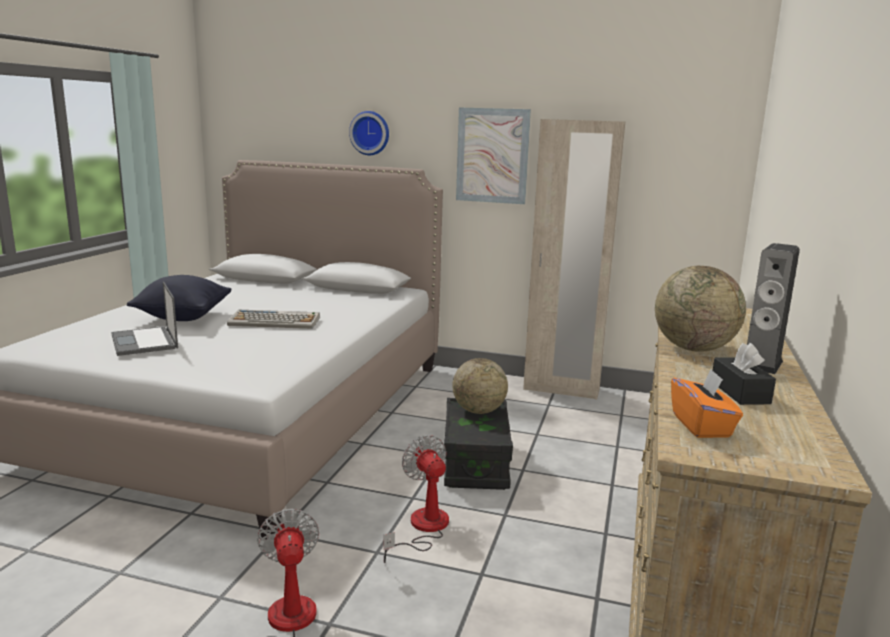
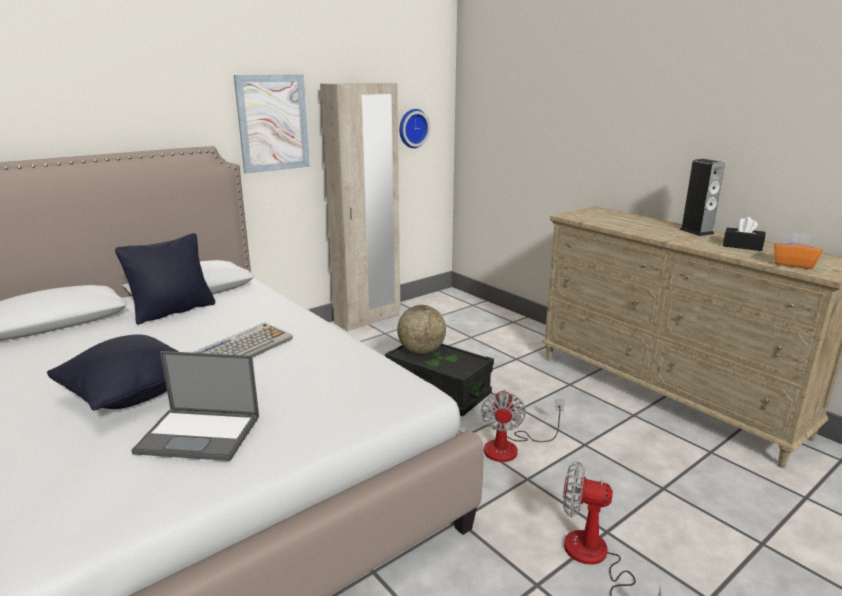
camera: 55 degrees left, 5 degrees up
(318, 293) = (173, 311): none -> black pillow
(370, 133) = (130, 110): wall clock -> wall clock (412, 128)
(422, 528) = (511, 447): fan -> fan turned 90 degrees counterclockwise
(693, 348) = (661, 234): globe -> none

